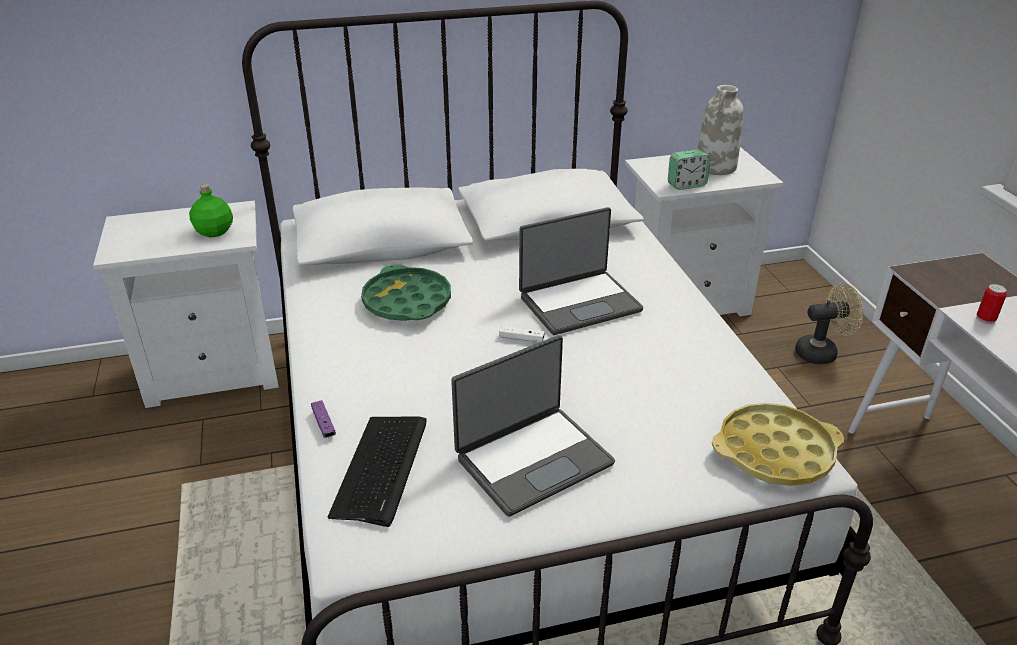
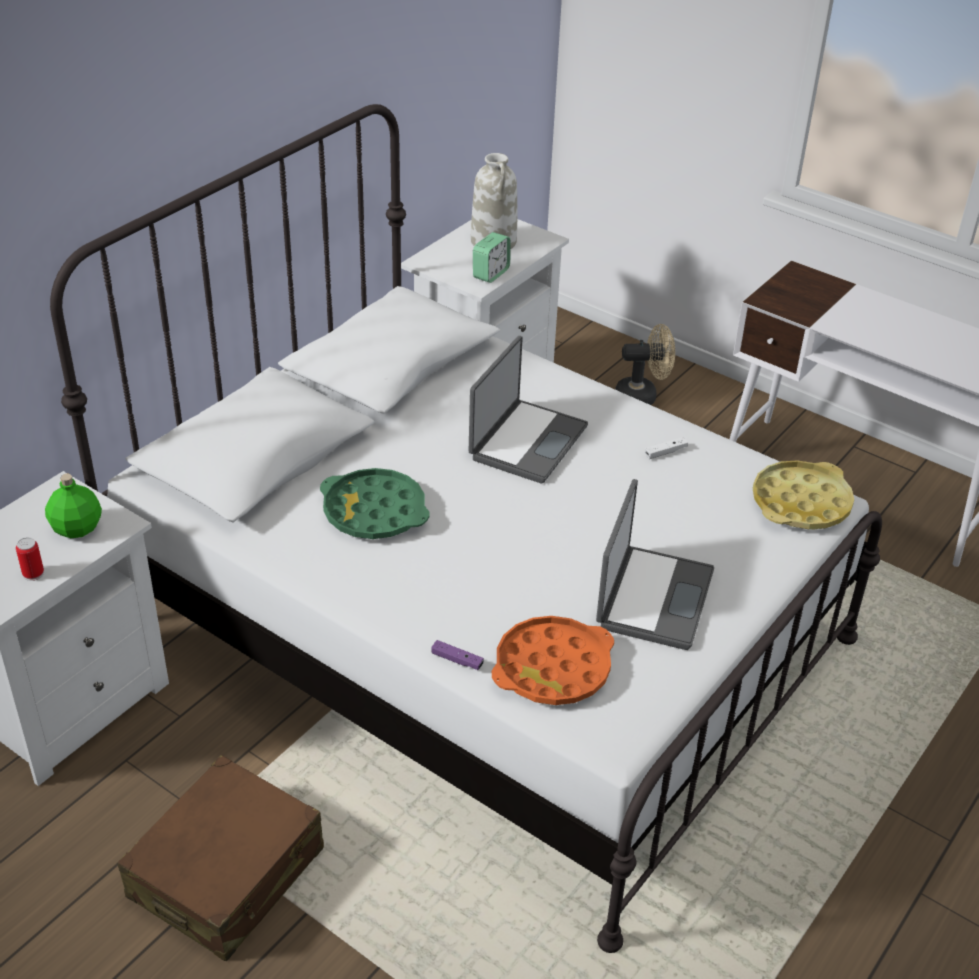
camera: 40 degrees left, 5 degrees up
(167, 523) = (227, 874): none -> brown suitcase
(381, 469) = (552, 668): keyboard -> orange tray
(521, 338) = (520, 499): white game controller -> white game controller (665, 452)
(822, 352) = (642, 396): beige fan -> beige fan turned 45 degrees clockwise
(985, 319) = (846, 324): can -> can (33, 574)

